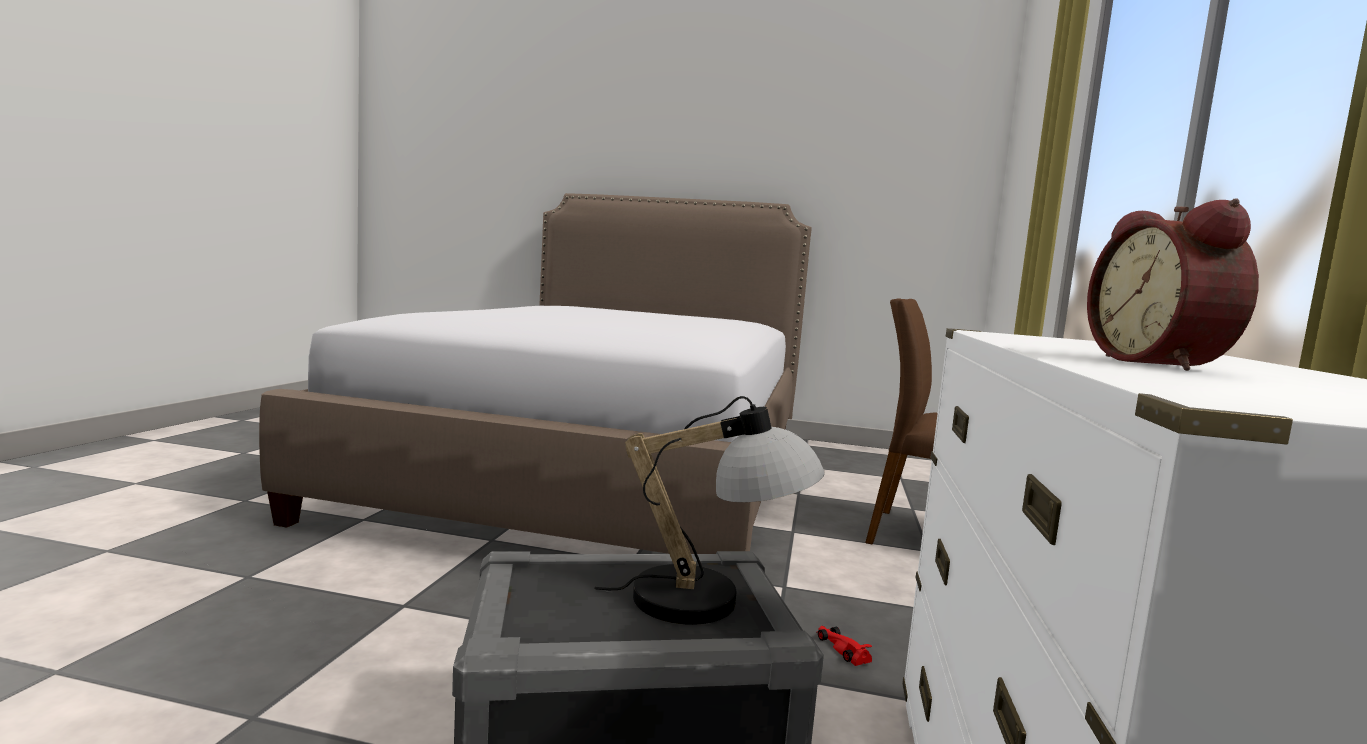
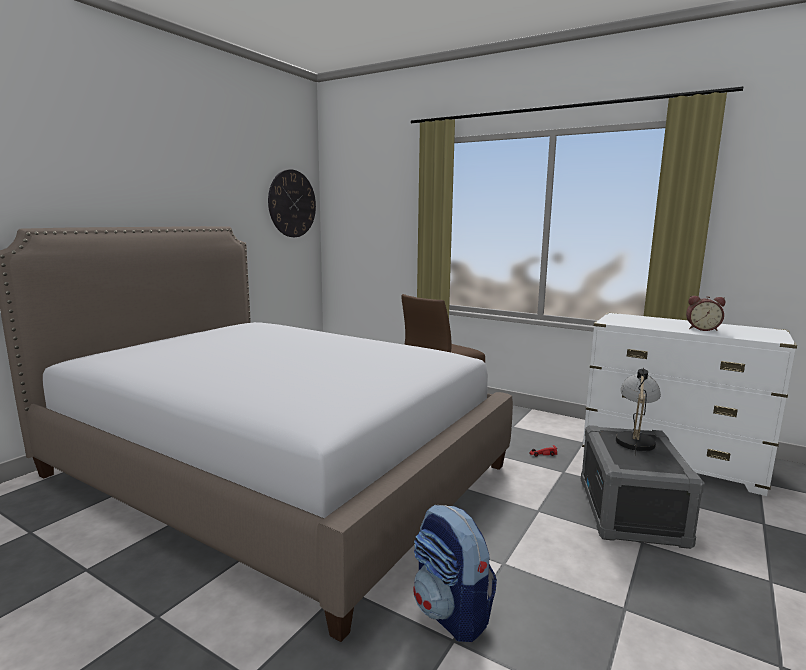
camera: 70 degrees left, 5 degrees up
(298, 573) = (451, 613): none -> backpack
(931, 179) = (292, 203): none -> wall clock

